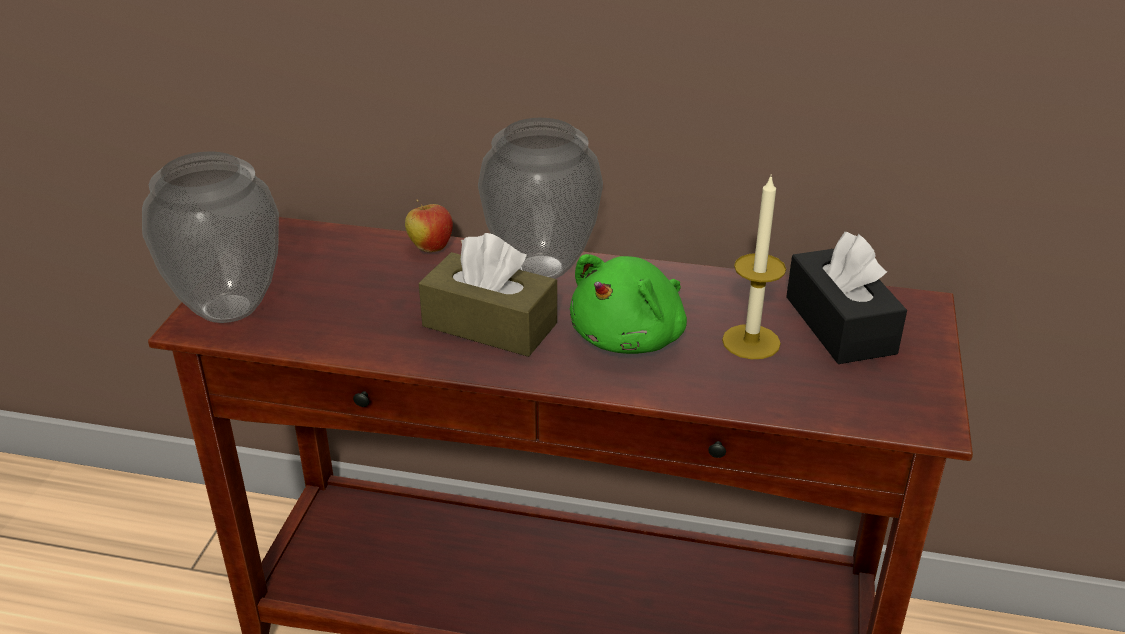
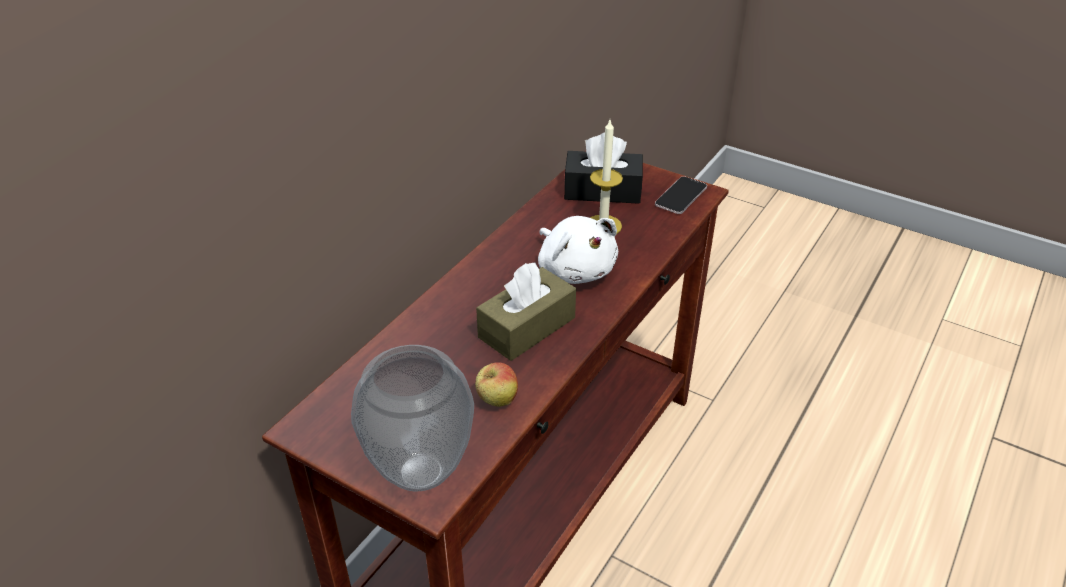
camera: 70 degrees left, 5 degrees up
(430, 248) = (401, 337): apple -> apple (497, 401)
(540, 268) = (467, 288): vase -> none
(631, 338) = (575, 269): green plush toy -> white plush toy
(897, 402) = (681, 196): none -> phone

